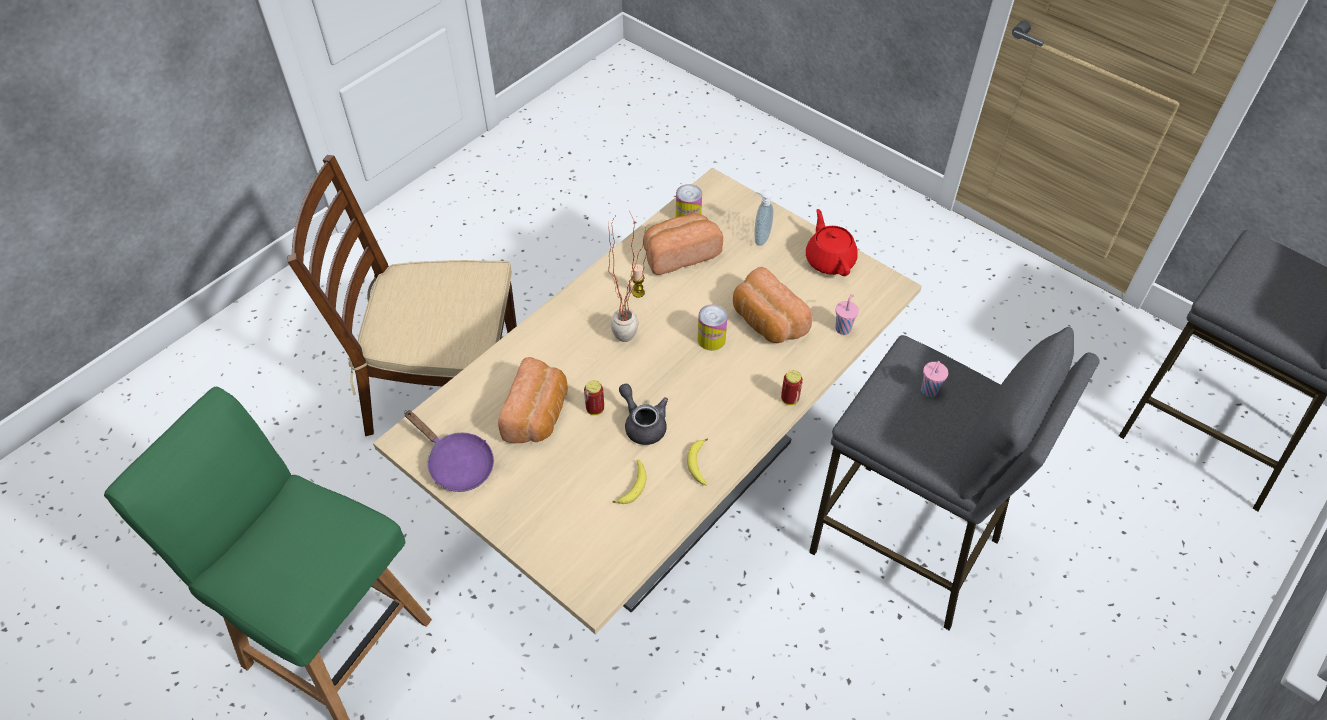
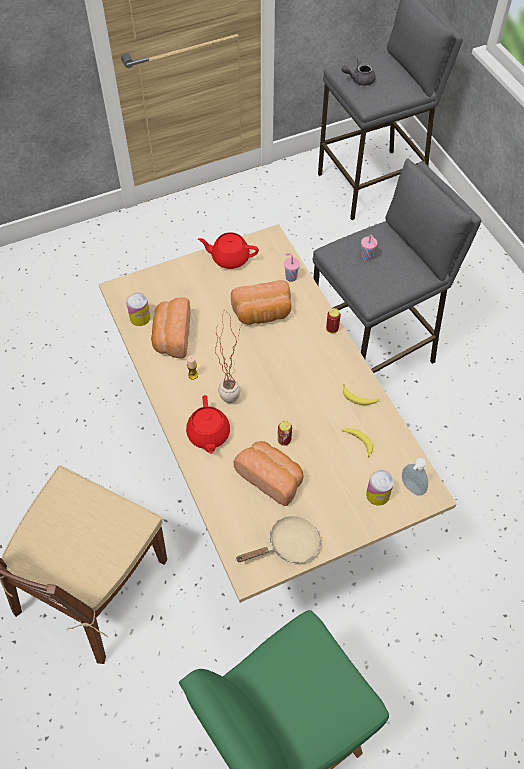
camera: 65 degrees left, 5 degrees up
(456, 464) = (288, 545): purple frying pan -> beige frying pan
(566, 337) = (208, 435): none -> red teapot
(643, 424) = (311, 417): grey teapot -> grey teapot (359, 80)
(711, 339) = (260, 350): can -> can (377, 494)
(760, 238) = (186, 285): soap dispenser -> soap dispenser (411, 488)

